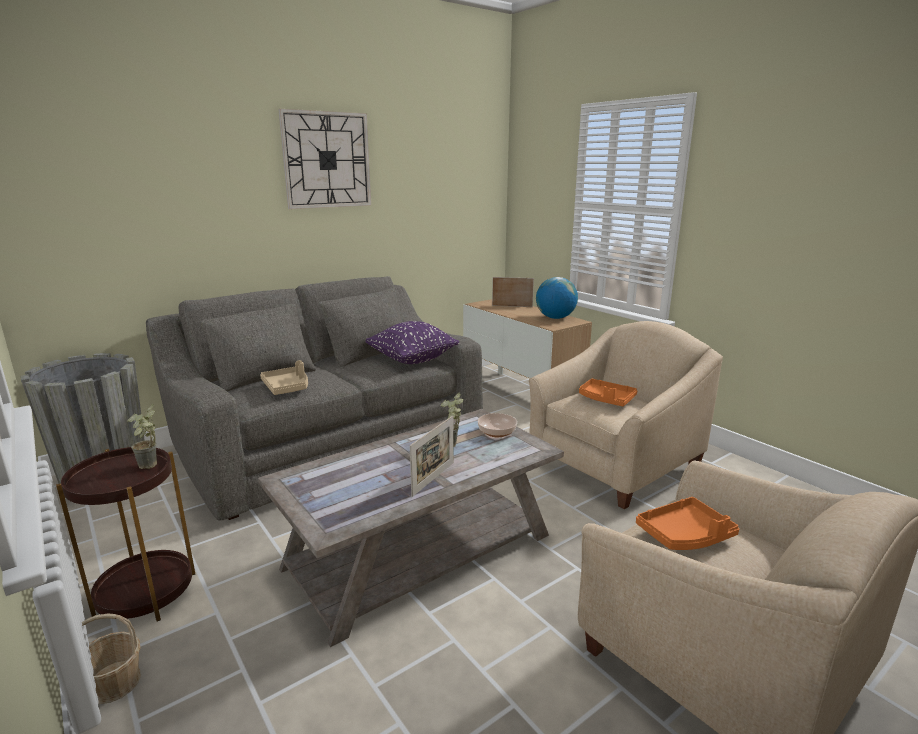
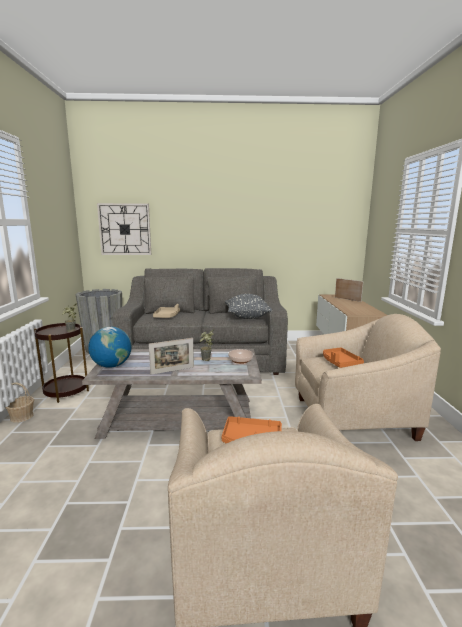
camera: 35 degrees right, 5 degrees down
(327, 160) = (236, 201): wall clock -> wall clock (125, 229)
(412, 360) = (247, 317): purple pillow -> grey pillow
(555, 318) = (364, 309): globe -> globe (112, 365)

